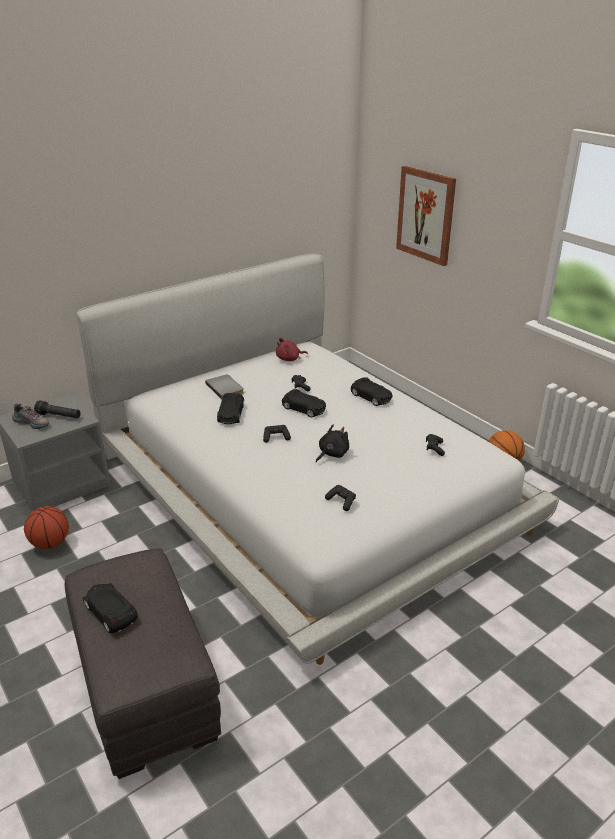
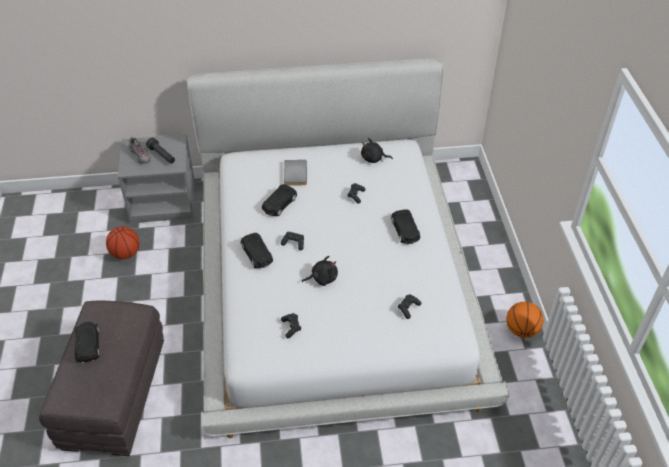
camera: 30 degrees right, 15 degrees up
(289, 359) = (373, 159): red plush toy -> black plush toy
(304, 408) = (339, 221): black toy car -> black toy car (257, 254)
(426, 215) = (535, 66): picture -> none

